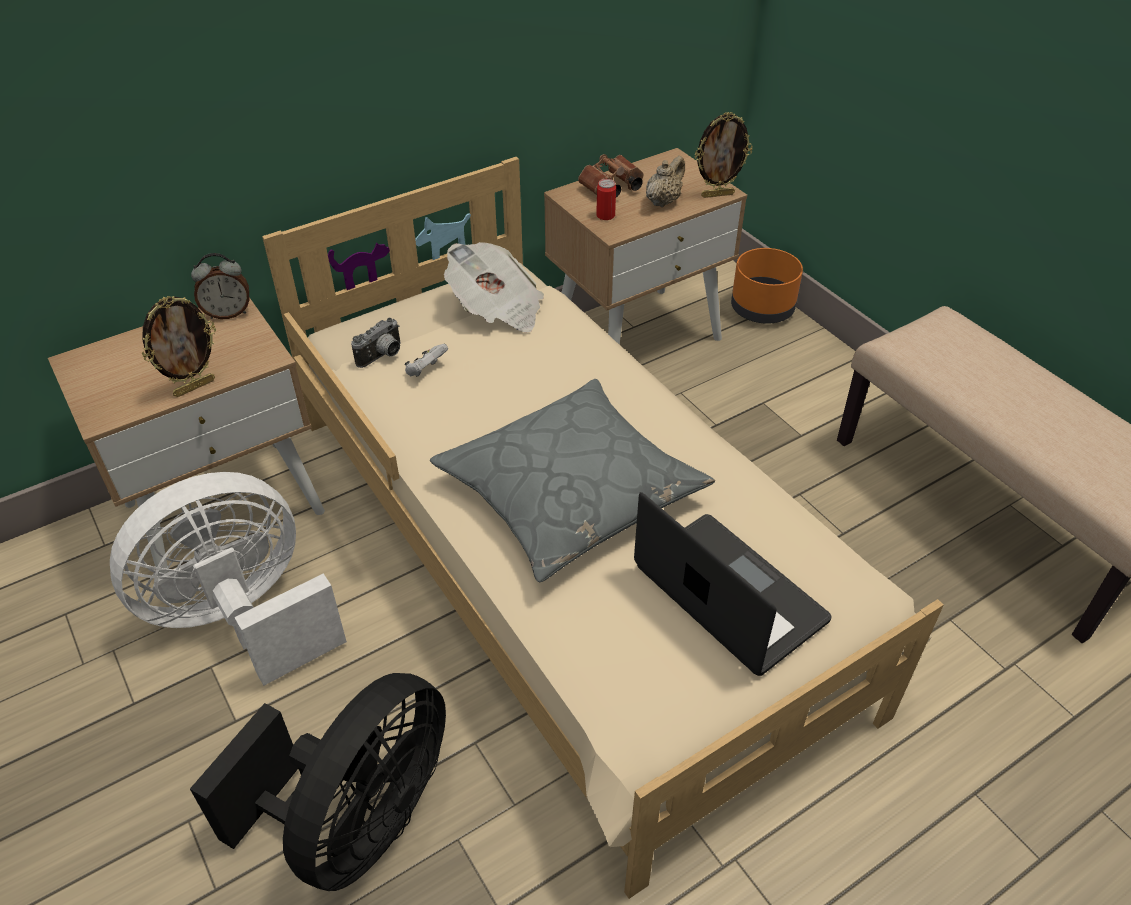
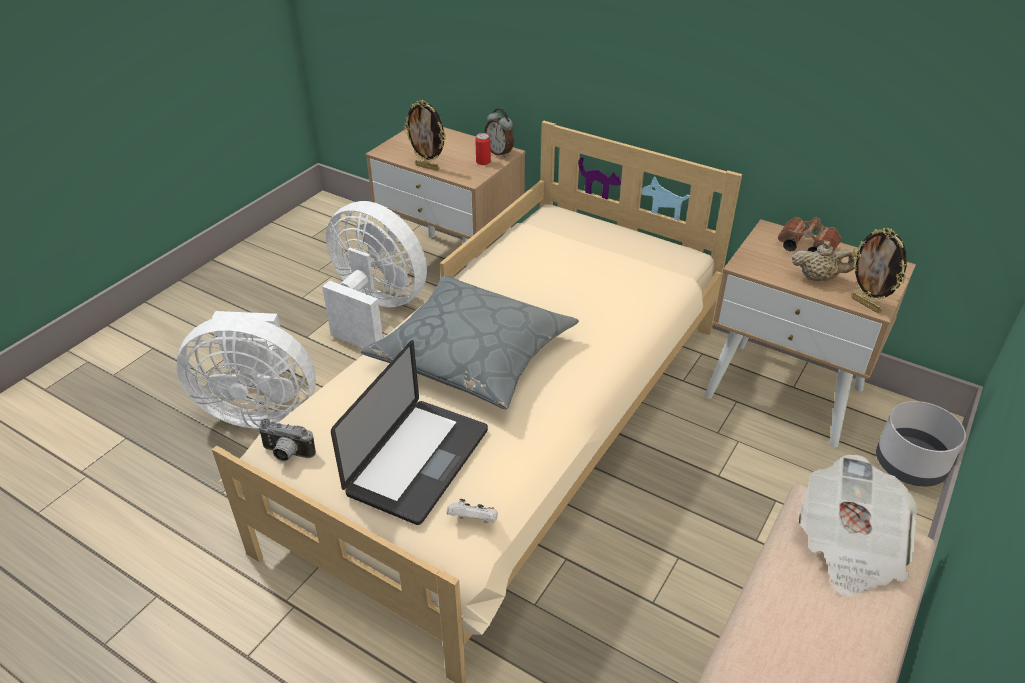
camera: 65 degrees right, 5 degrees down
(357, 821) = (260, 409): black fan -> white fan
(383, 356) = (545, 234): camera -> camera (286, 454)
(426, 370) = (546, 255): white game controller -> white game controller (474, 521)
(497, 309) = (638, 262): newspaper -> newspaper (849, 546)
(605, 215) = (762, 255): can -> can (483, 162)
(761, 309) = (908, 464): orange planter -> grey planter

